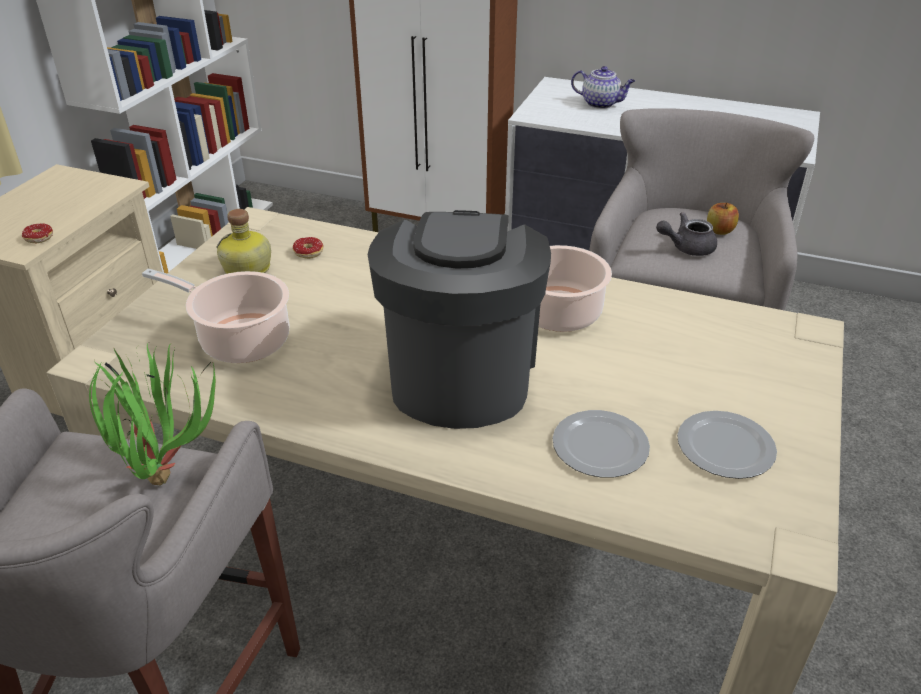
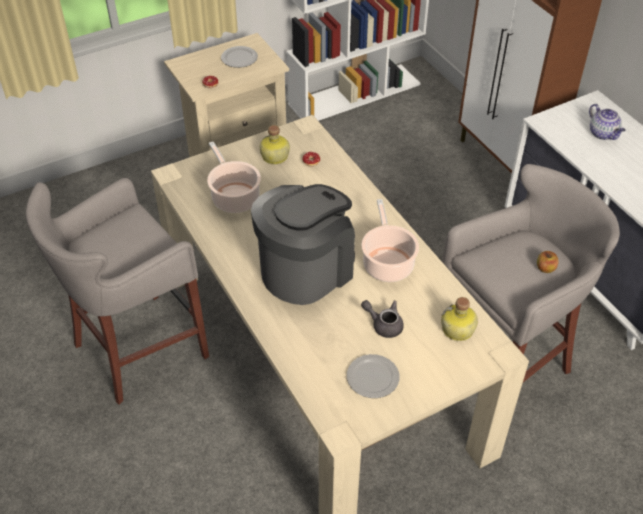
camera: 40 degrees right, 10 degrees up
(167, 468) = (155, 243): potted plant -> none
(598, 446) = (320, 341): plate -> plate (239, 58)
(686, 247) = (509, 268): grey teapot -> grey teapot (384, 324)
(732, 334) = (457, 330): none -> bottle

